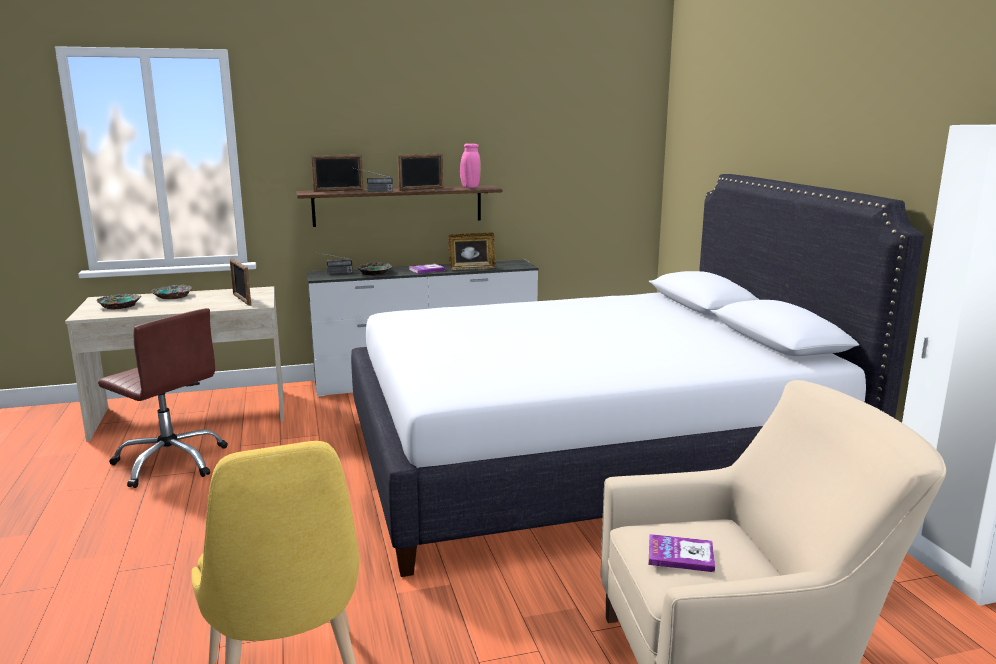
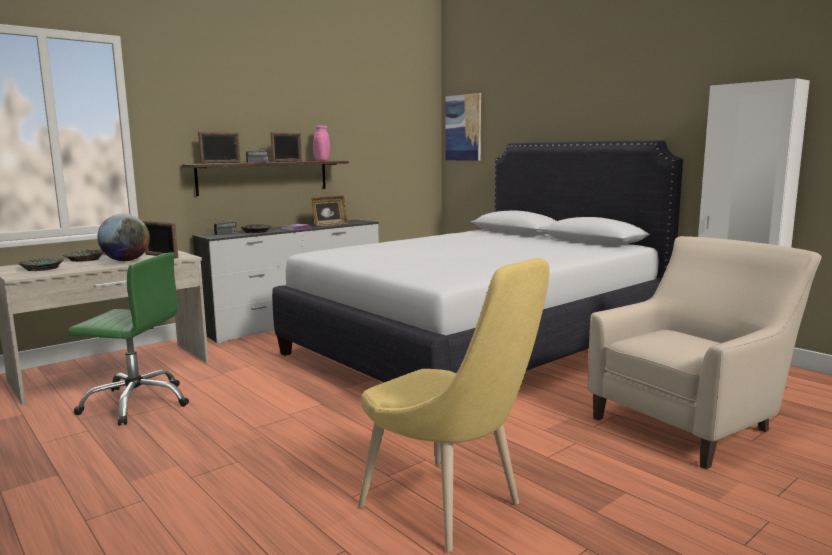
camera: 25 degrees left, 5 degrees down
(171, 462) = (137, 403): brown office chair -> green office chair
(201, 303) = (126, 261): none -> globe
(680, 555) = (673, 343): book -> none
(685, 142) = (463, 127): none -> picture

